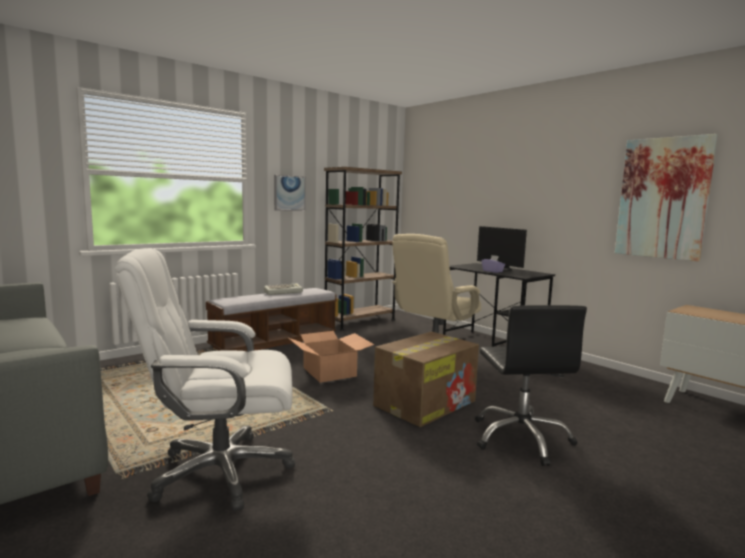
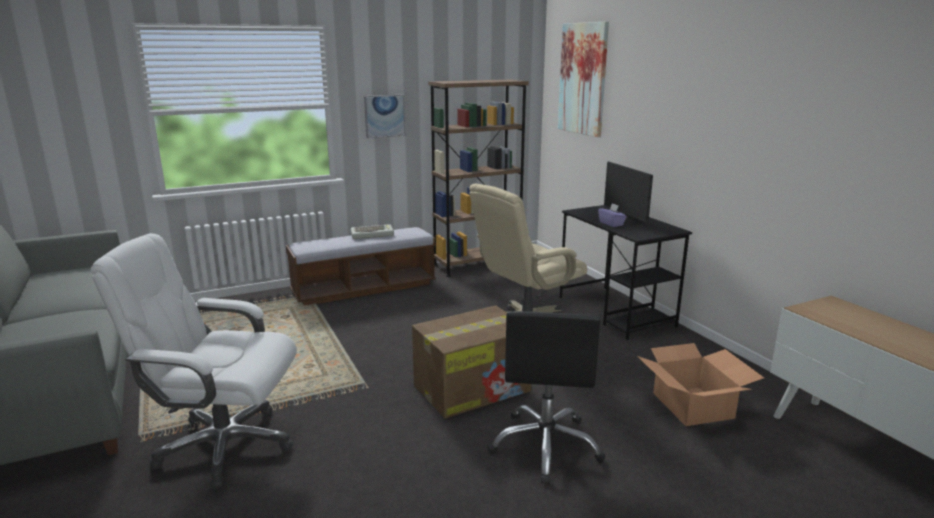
camera: 15 degrees right, 10 degrees up
(330, 372) = (397, 336): cardboard box -> cardboard box (693, 405)
(662, 198) = (819, 148): picture -> picture (583, 79)

